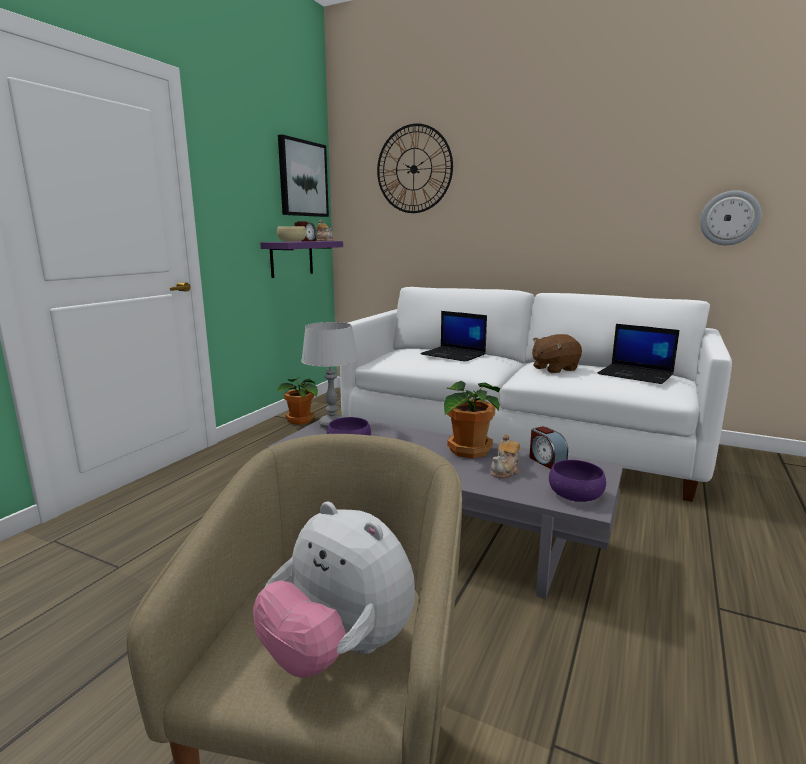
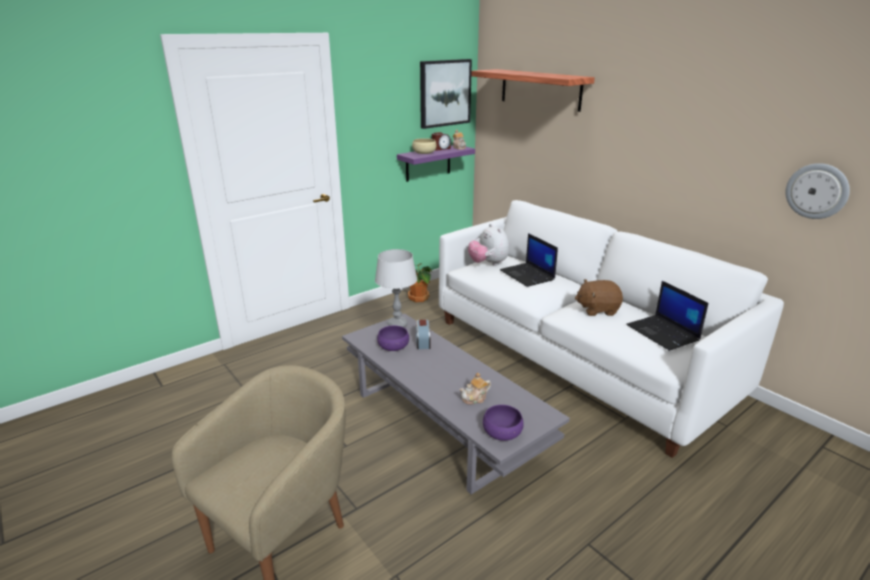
camera: 25 degrees right, 10 degrees up
(338, 650) = (260, 486): plush toy -> plush toy (488, 264)
(414, 169) = (540, 89): wall clock -> shelf
(467, 450) = (468, 372): potted plant -> none
(546, 461) = (514, 398): alarm clock -> alarm clock (423, 342)

